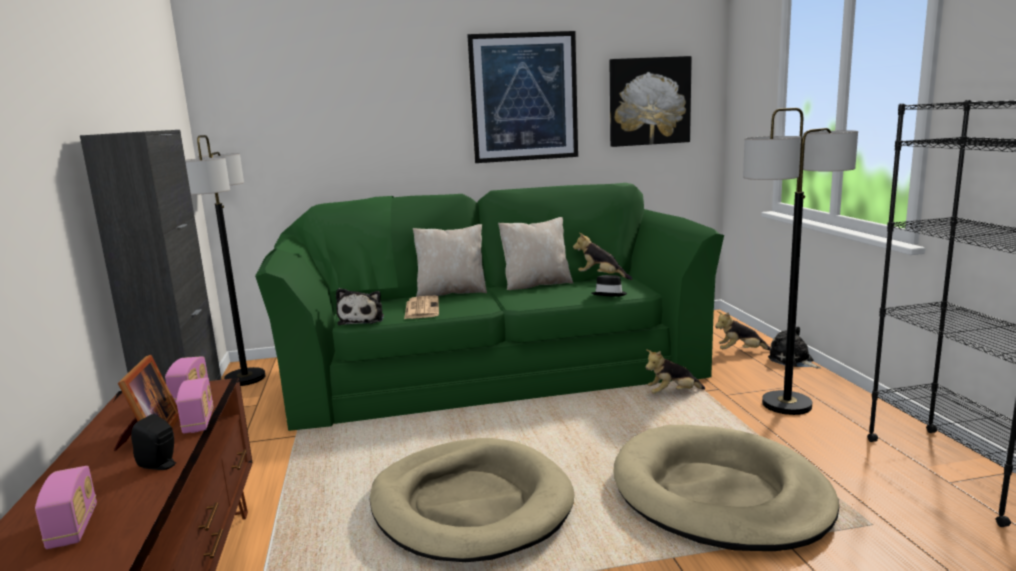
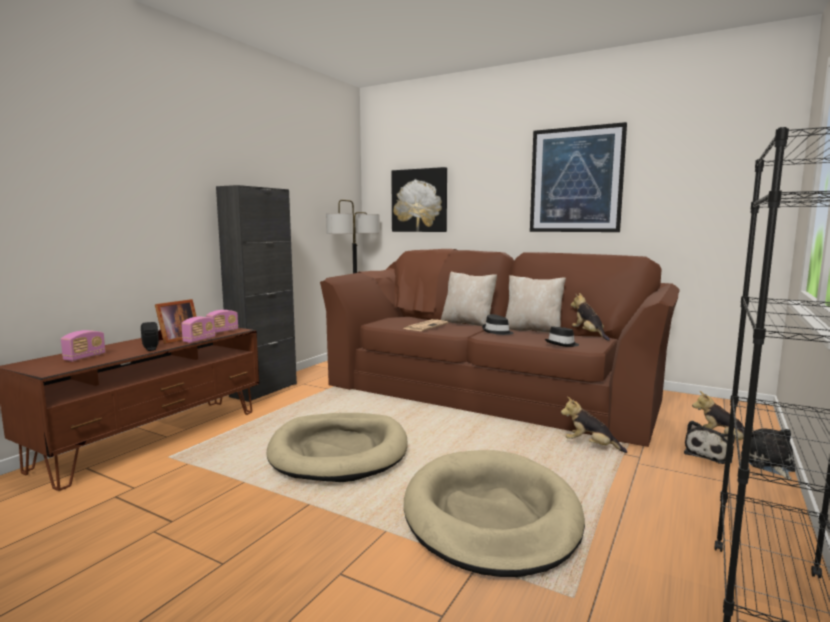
camera: 40 degrees right, 5 degrees down
(362, 319) = (383, 324): plush toy -> plush toy (709, 454)
(491, 367) = (491, 389): green sofa -> brown sofa
(517, 295) = (497, 332): none -> black hat
(649, 101) = (701, 184): picture -> picture (419, 200)
(787, 404) = (684, 490): floor lamp -> none

